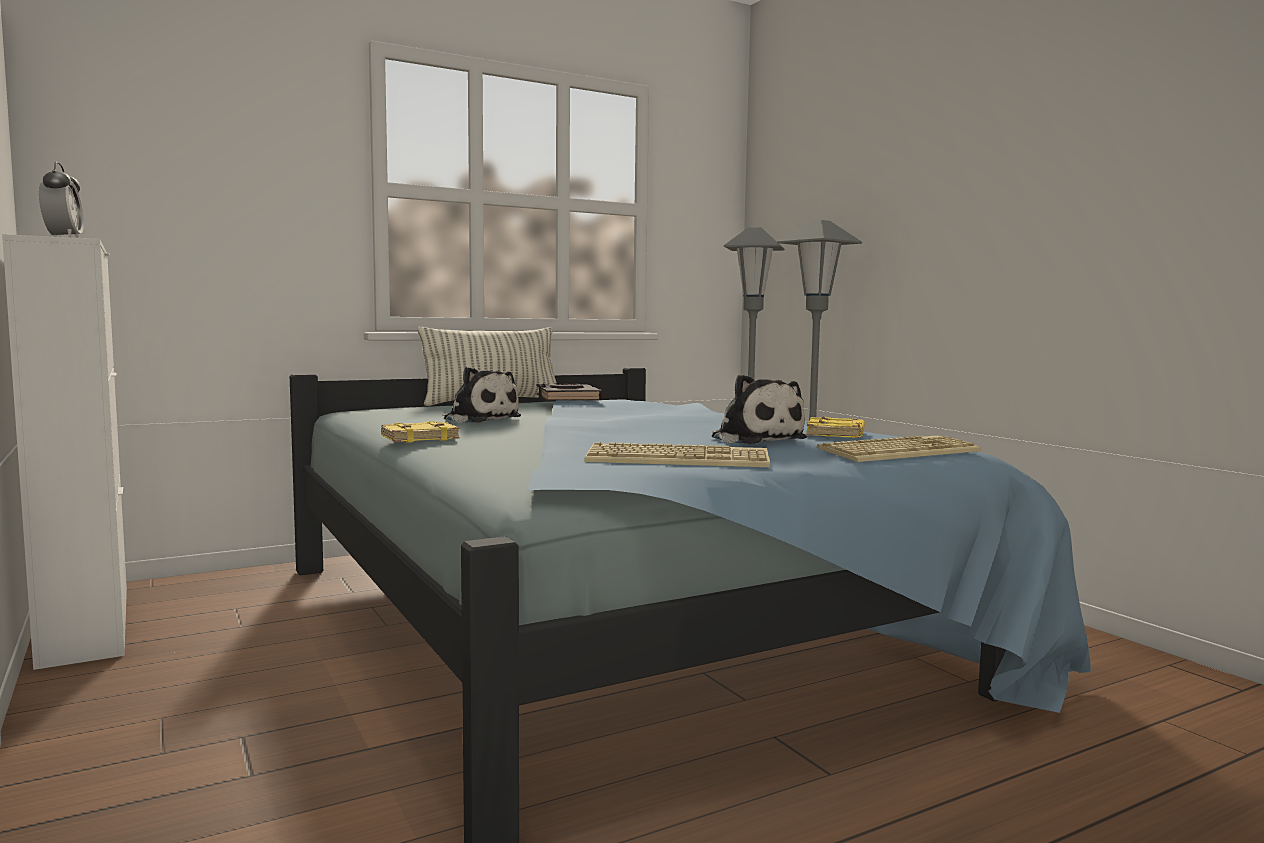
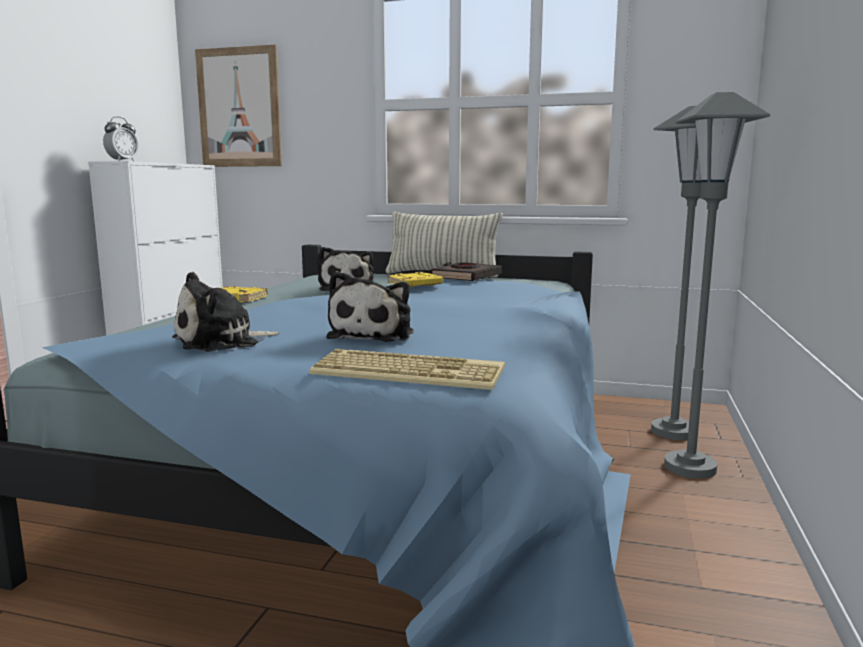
camera: 45 degrees right, 5 degrees up
(141, 166) = (239, 108): none -> picture
(679, 459) = (221, 342): keyboard -> plush toy
(837, 434) = (472, 342): yellow book -> yellow book (414, 284)

